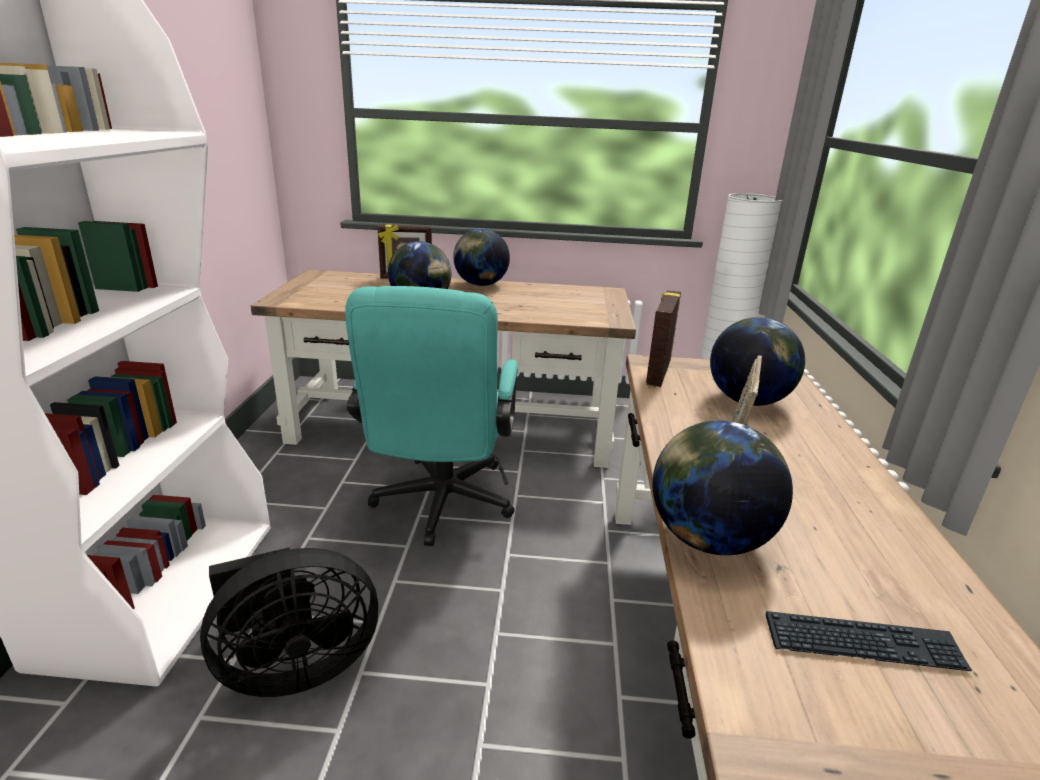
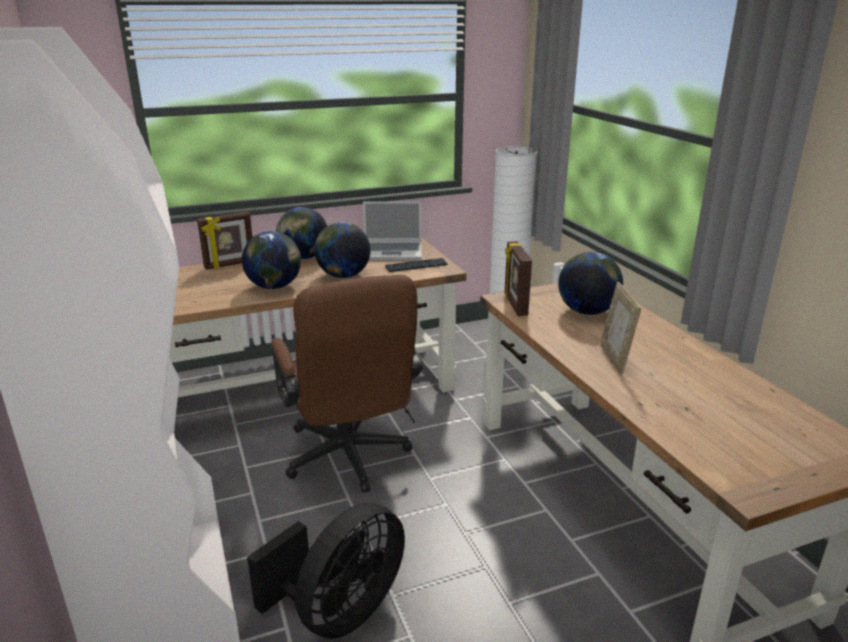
camera: 25 degrees left, 0 degrees up
(441, 507) = (349, 460): turquoise office chair -> brown office chair
(575, 296) = (393, 252): none -> laptop
(708, 539) = (641, 405): globe -> globe (343, 276)
(863, 644) = (749, 432): keyboard -> keyboard (416, 266)

